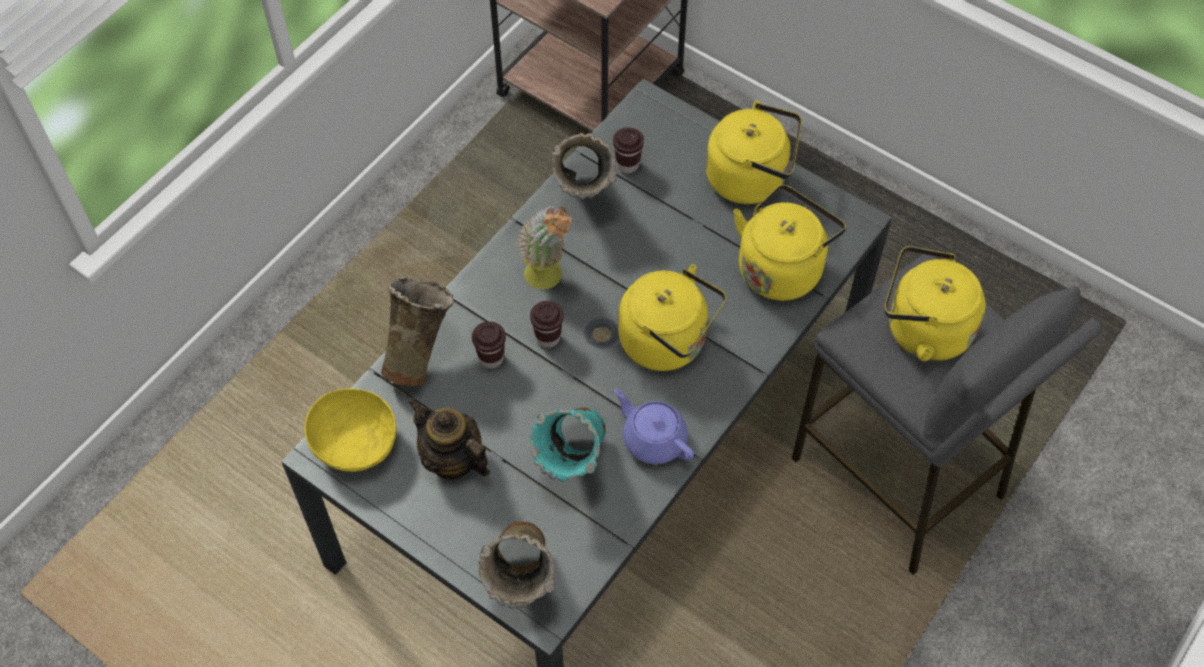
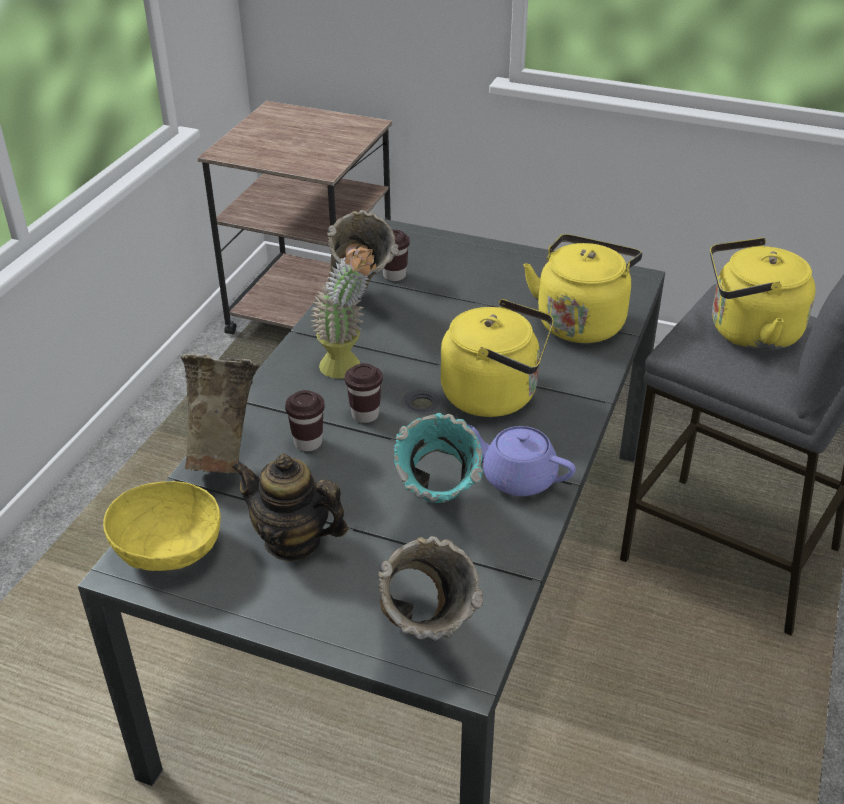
camera: 15 degrees left, 20 degrees down
(751, 178) = (519, 266): yellow kettle -> none

